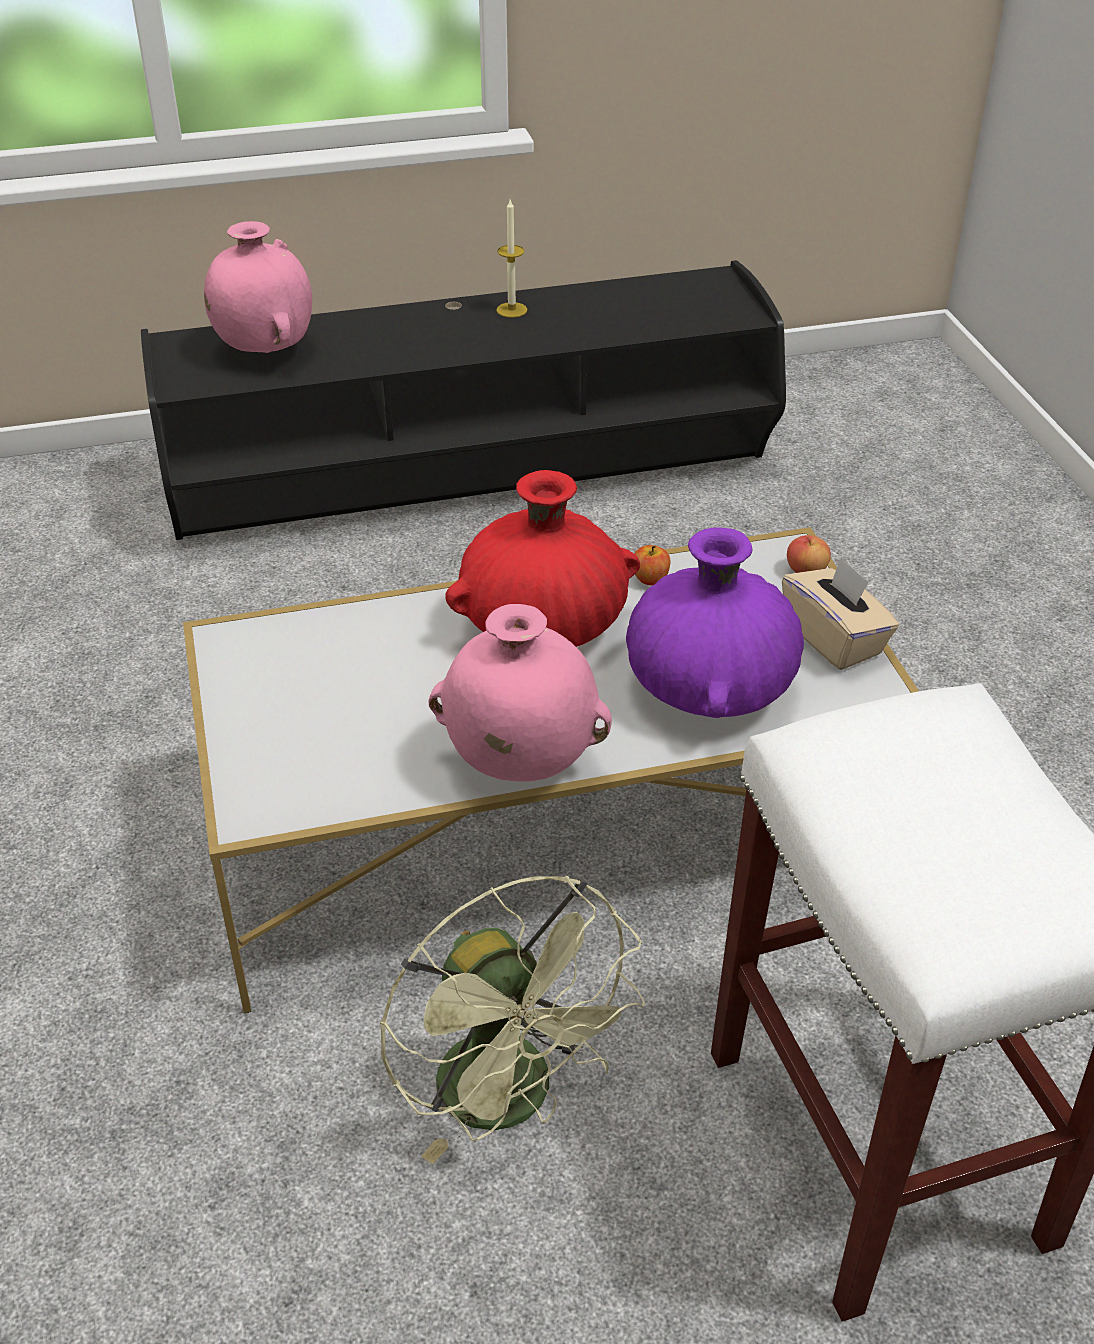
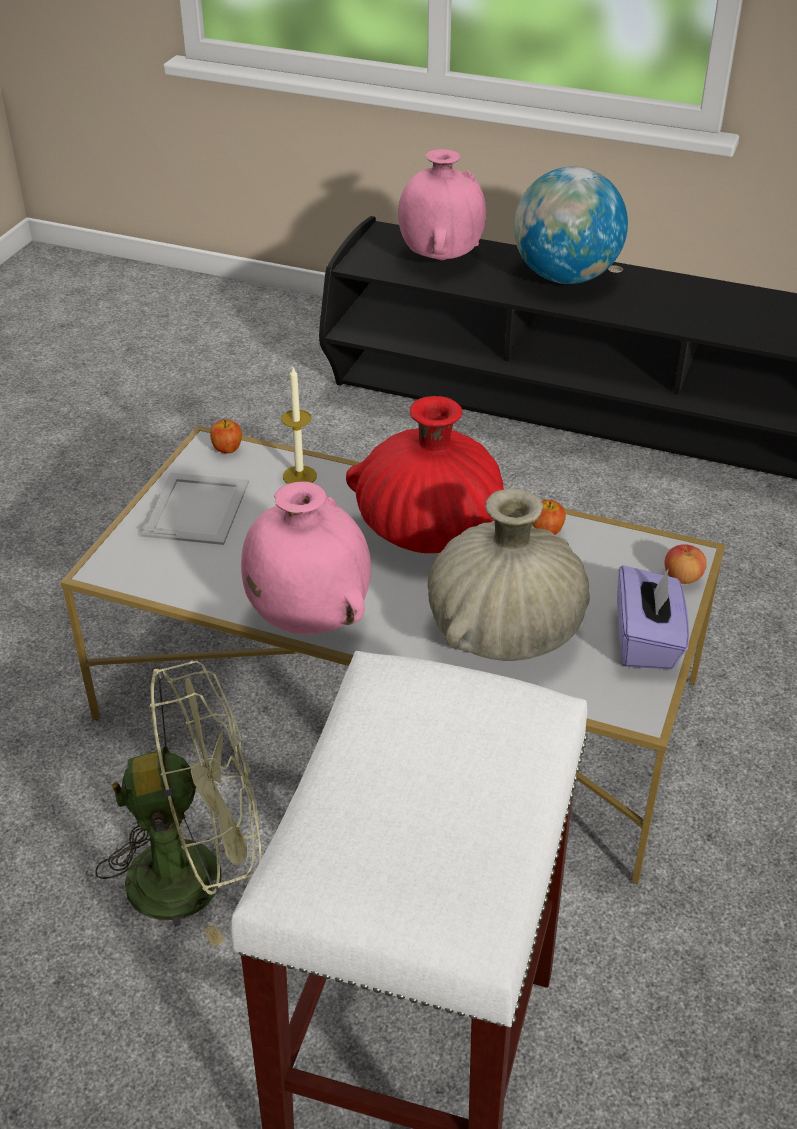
camera: 35 degrees right, 0 degrees up
(246, 632) = (227, 448): none -> apple
(281, 707) = (197, 507): none -> picture frame
(414, 329) = (565, 277): none -> globe
(511, 310) = (658, 286): candle -> candle (299, 476)
(512, 1100) = (197, 873): green fan -> green fan turned 105 degrees counterclockwise
(709, 688) = (504, 631): purple vase -> beige vase
(834, 639) = (647, 641): beige tissue box -> purple tissue box

